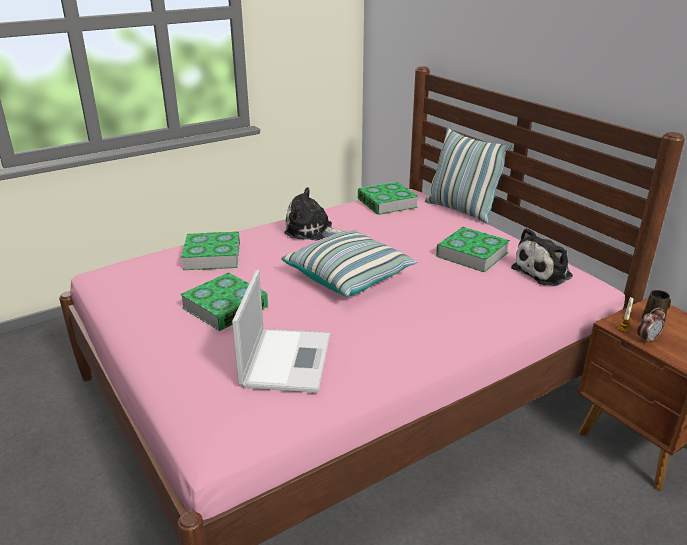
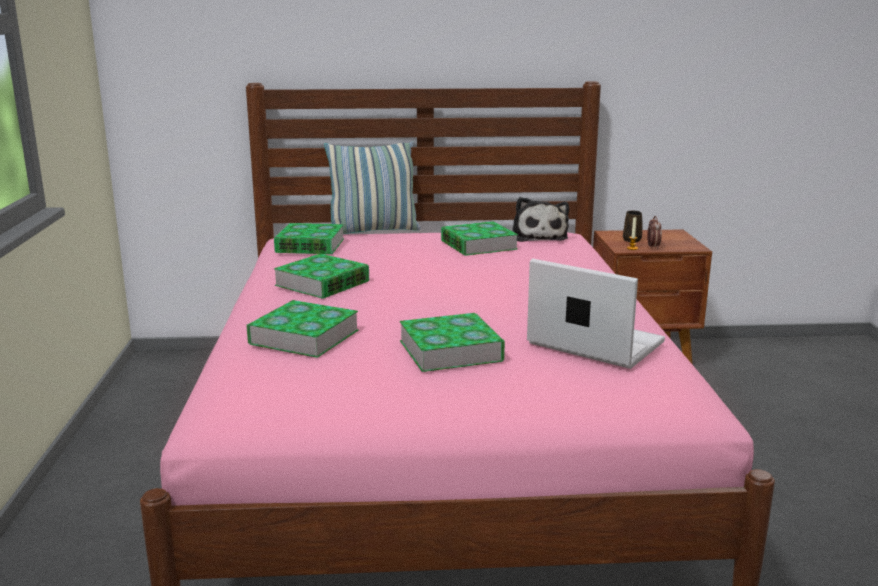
camera: 60 degrees left, 10 degrees down
(311, 231) = (322, 283): plush toy -> book
(349, 276) = (457, 290): pillow -> none

